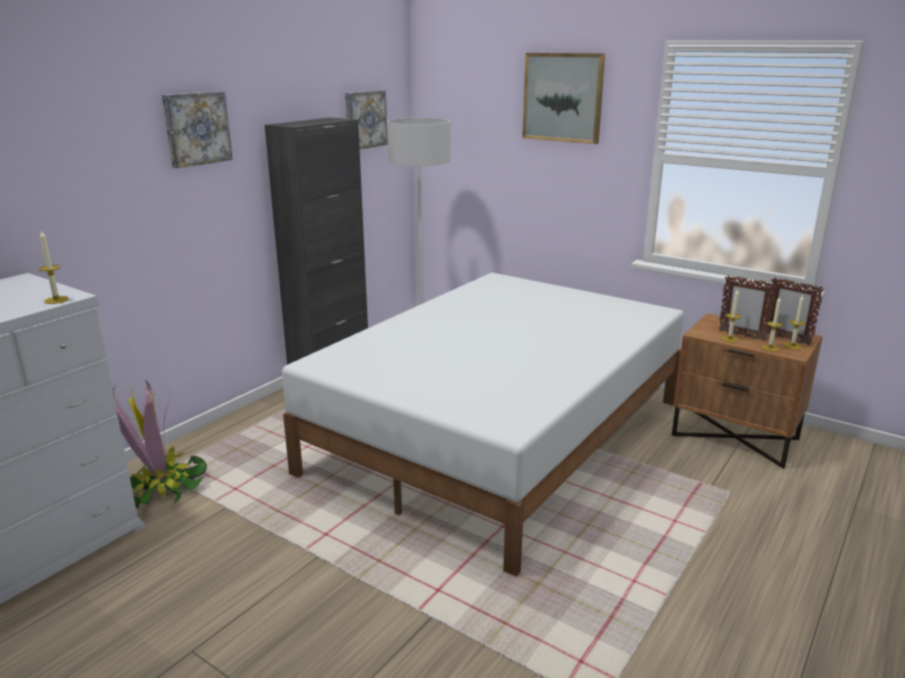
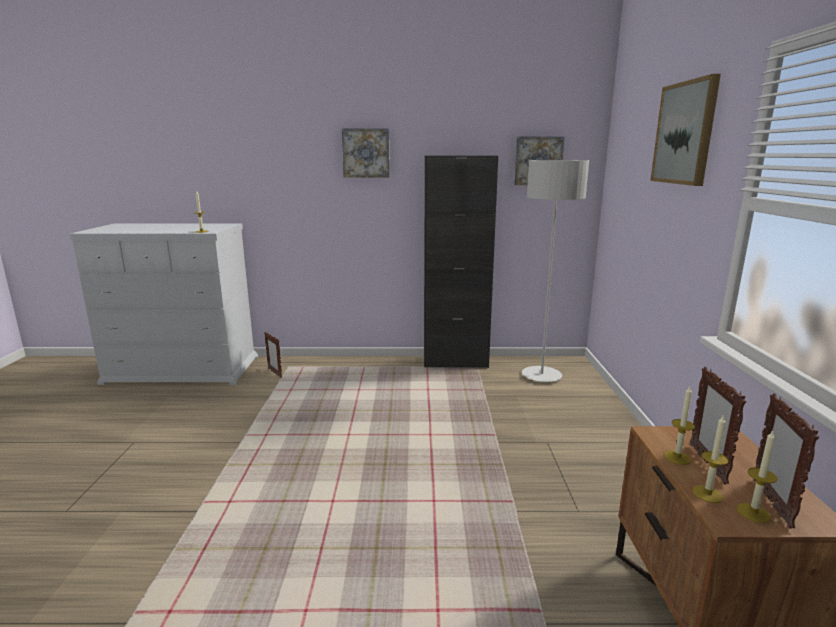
camera: 55 degrees right, 5 degrees down
(162, 488) = (275, 373): potted plant -> picture frame
(500, 436) = (467, 452): white bed -> none

